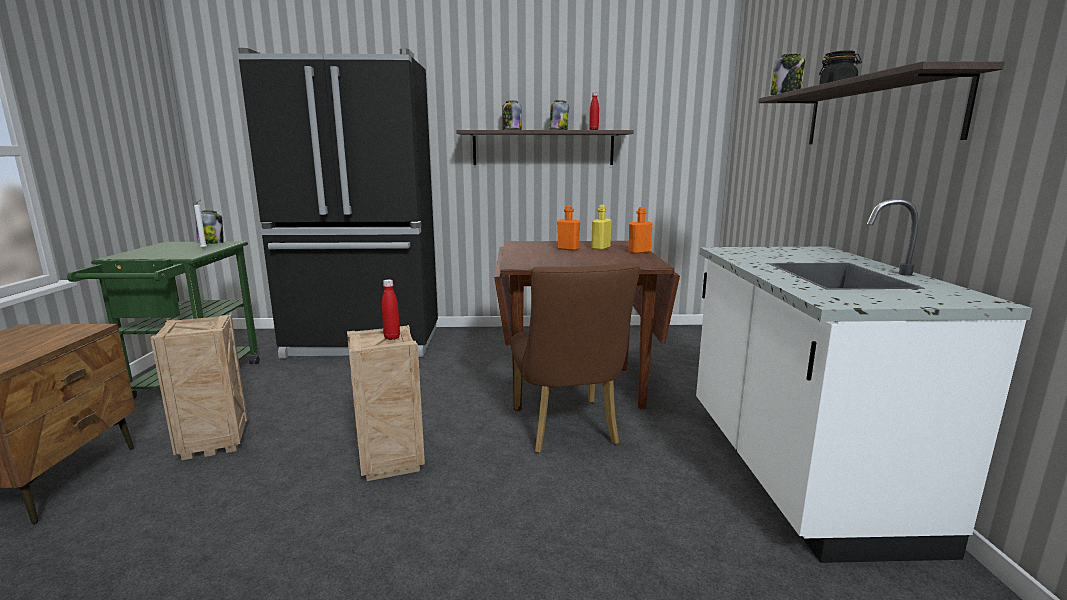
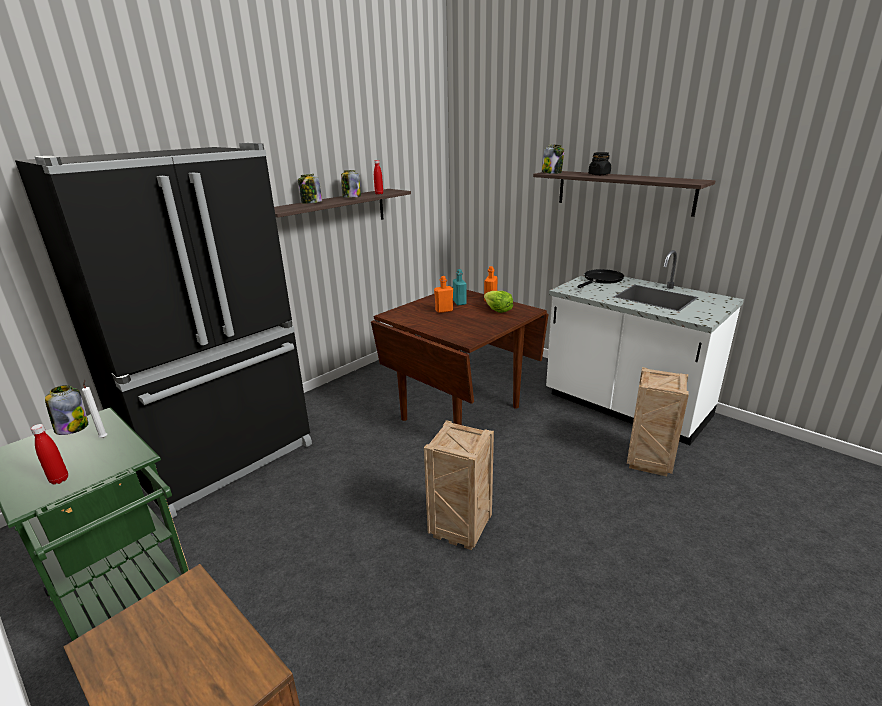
camera: 45 degrees left, 10 degrees up
(216, 443) = (302, 615): crate -> crate (648, 461)
(392, 338) = (467, 435): red bottle -> red bottle (59, 480)
(567, 430) = (508, 444): brown chair -> none
(600, 248) = (459, 302): yellow bottle -> turquoise bottle
(619, 258) = (497, 310): none -> lettuce
(809, 252) = (602, 280): none -> black frying pan

